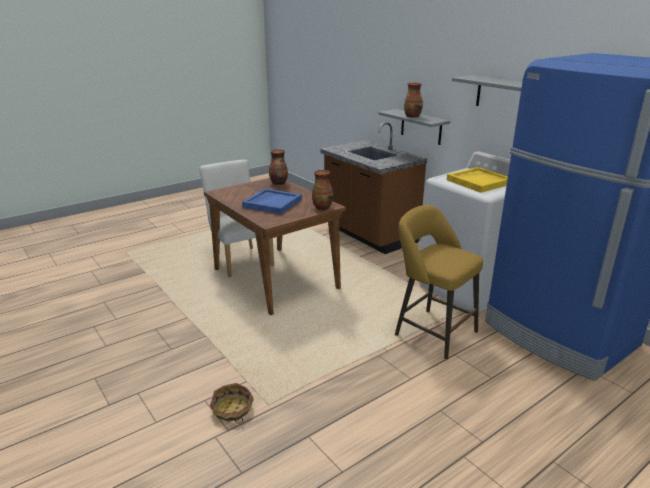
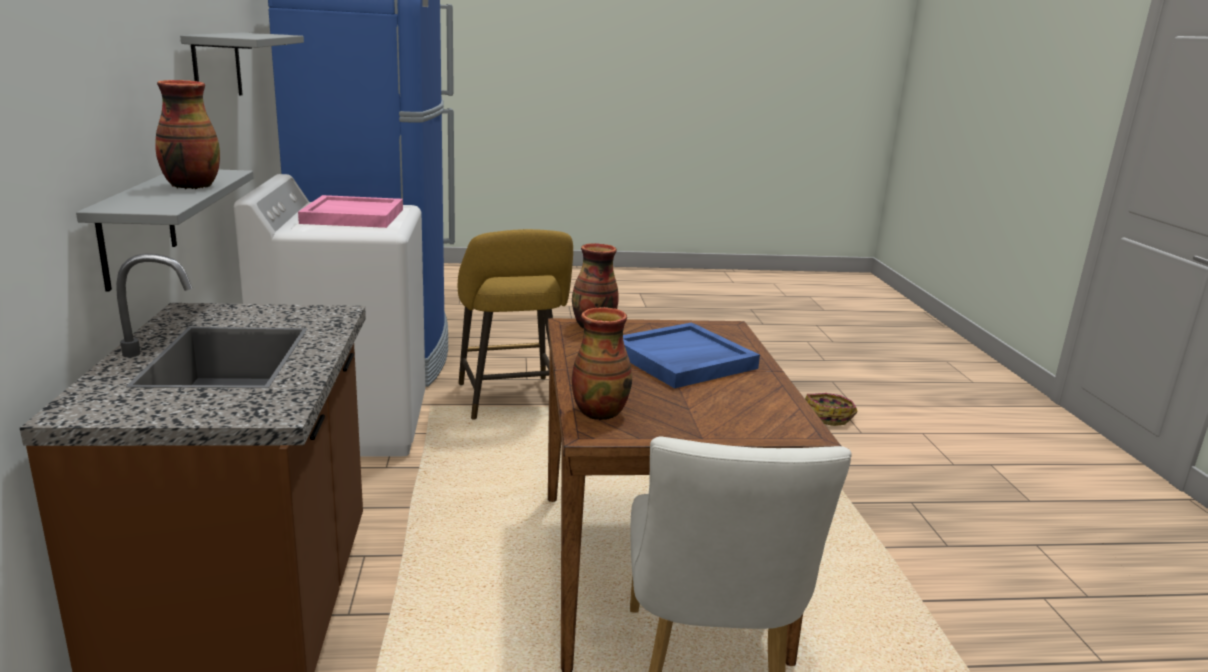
camera: 150 degrees left, 5 degrees down
(479, 182) = (352, 216): yellow tray -> pink tray

